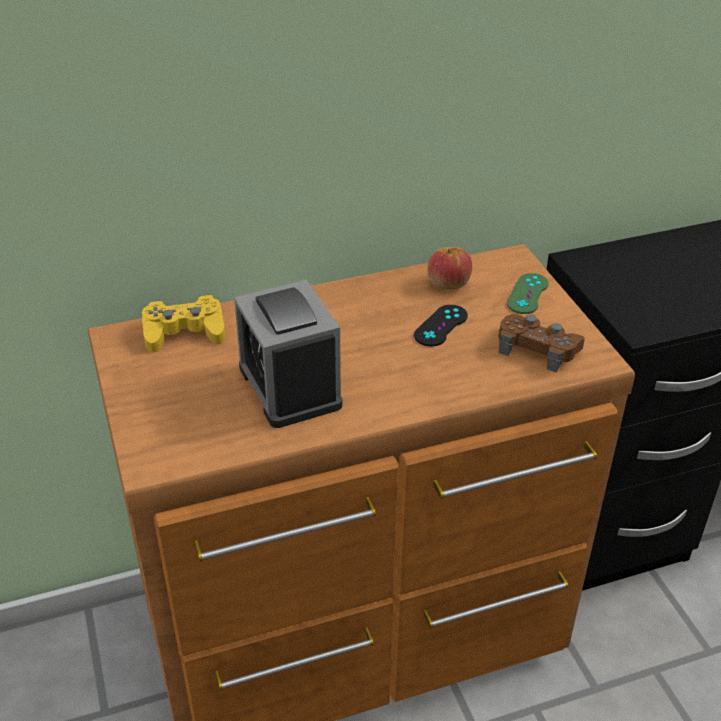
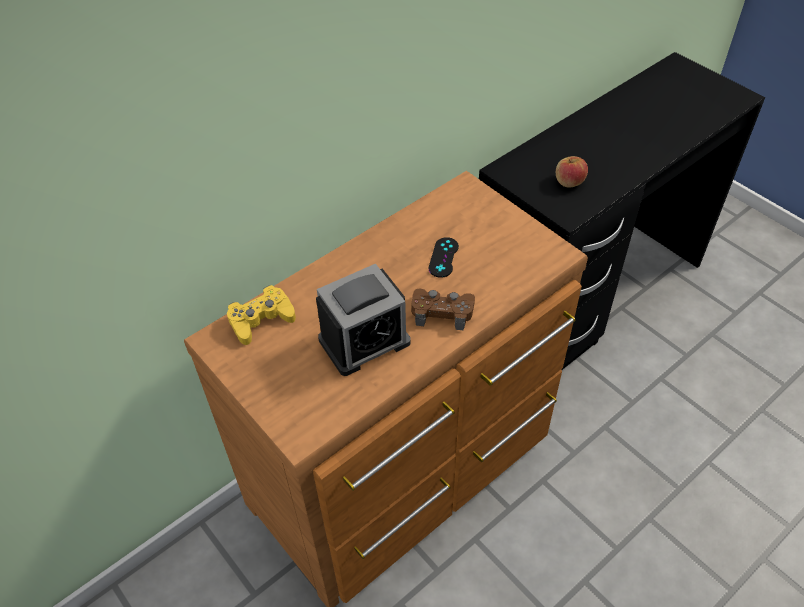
camera: 20 degrees left, 10 degrees up
(290, 386) = (364, 341): alarm clock -> alarm clock turned 75 degrees counterclockwise
(448, 283) = (430, 220): apple -> apple (569, 182)
(527, 294) = (489, 213): green game controller -> none
(538, 349) = (517, 256): brown game controller -> brown game controller (442, 312)

